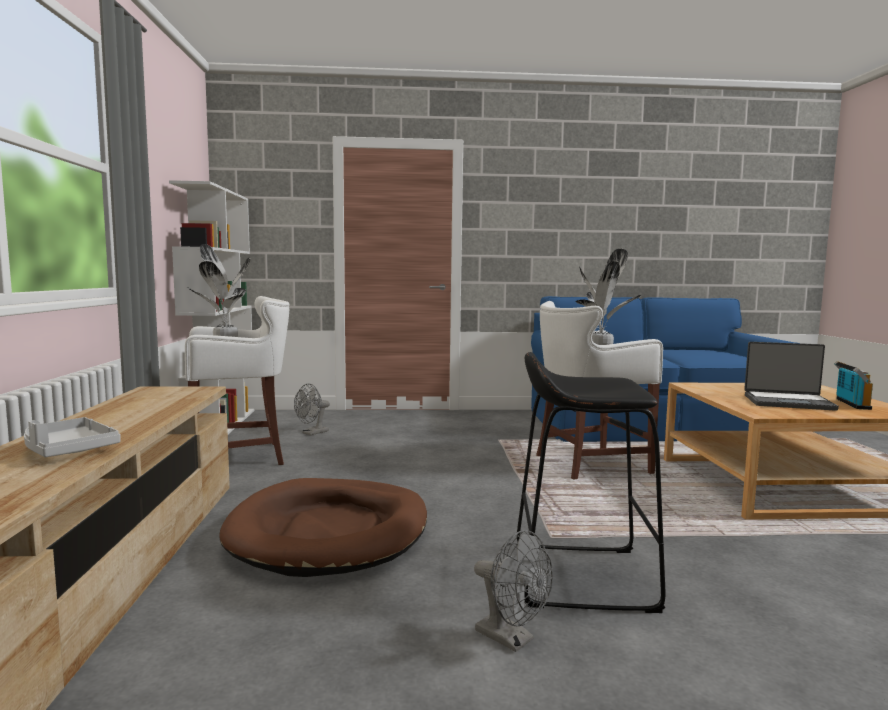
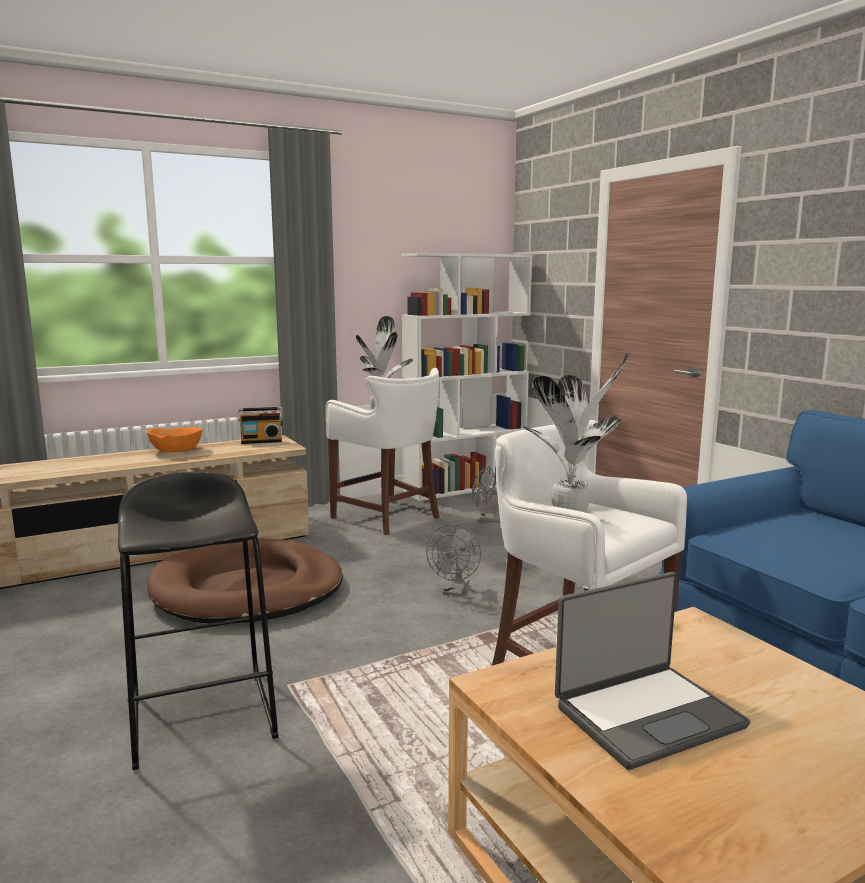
camera: 65 degrees right, 5 degrees up
(68, 450) = (97, 464): grey tray -> none
(97, 418) = (176, 451): none -> orange bowl
(512, 639) = (79, 698): grey fan -> grey fan (455, 591)
(788, 402) = (646, 715): laptop -> laptop turned 105 degrees counterclockwise
(850, 404) = (738, 796): radio -> radio (261, 441)

